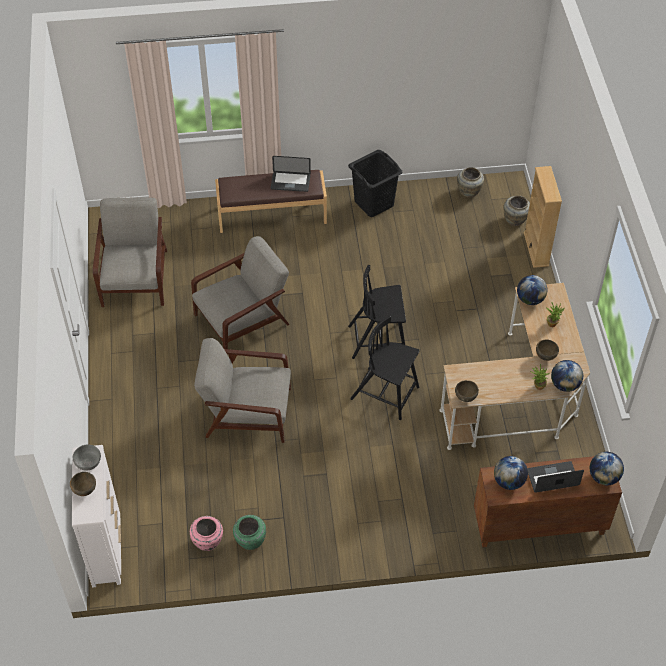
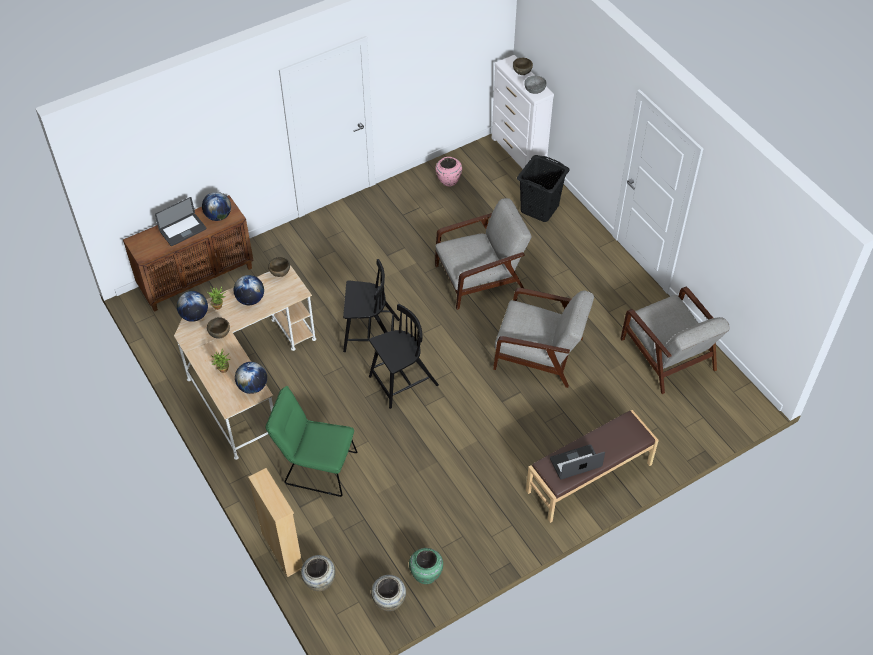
camera: 155 degrees right, 0 degrees up
(243, 319) = (540, 354): grey armchair -> grey armchair turned 105 degrees counterclockwise
(250, 541) = (418, 192): green vase -> green vase (426, 574)
(374, 203) = (489, 538): black laundry basket -> black laundry basket (539, 208)
(486, 298) = (316, 467): none -> green chair
(603, 477) = (140, 245): globe -> globe (250, 299)

